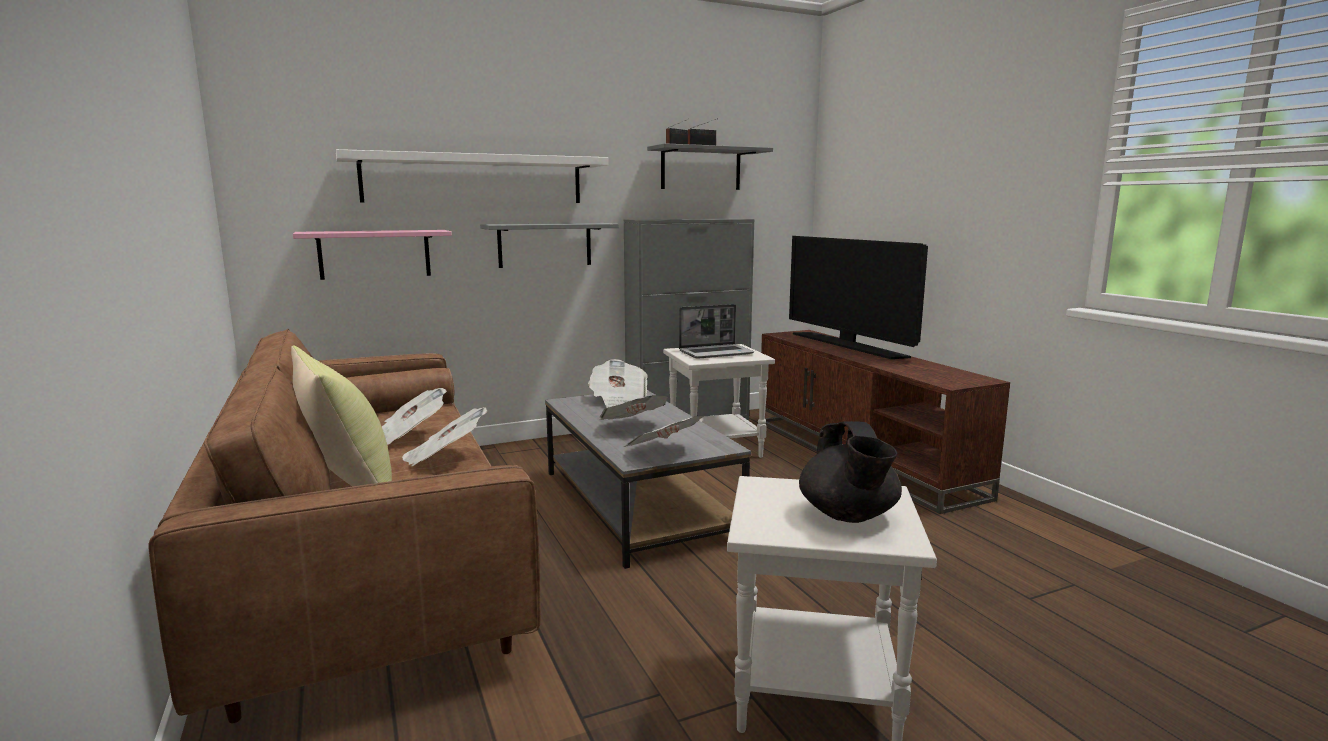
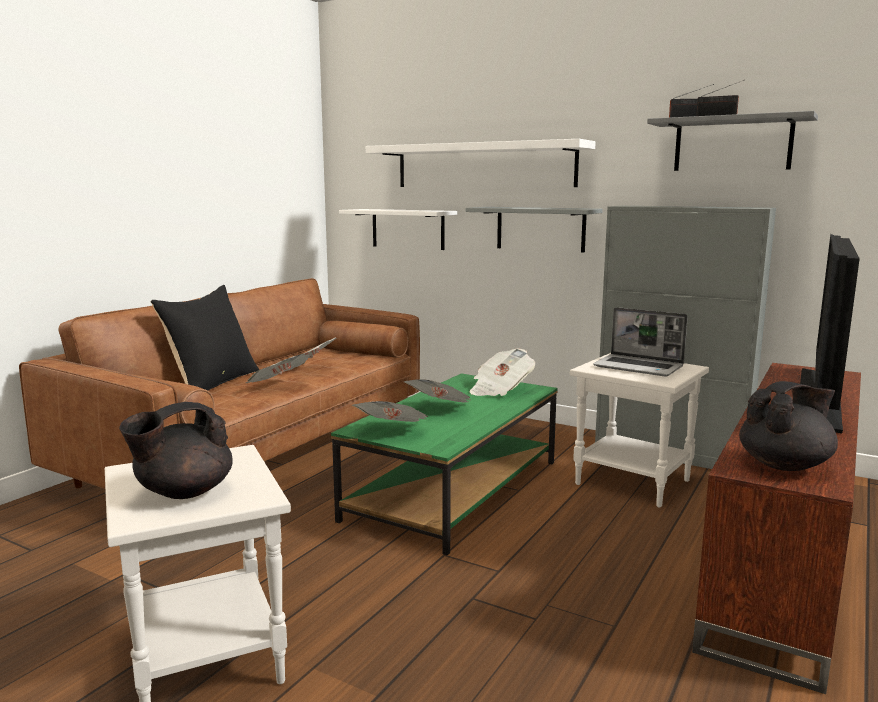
camera: 55 degrees right, 0 degrees up
(347, 484) = (213, 383): yellow pillow -> black pillow
(375, 254) = (408, 229): pink shelf -> white shelf
(636, 504) = (454, 489): grey coffee table -> green coffee table
(950, 377) = (785, 465): none -> black teapot

